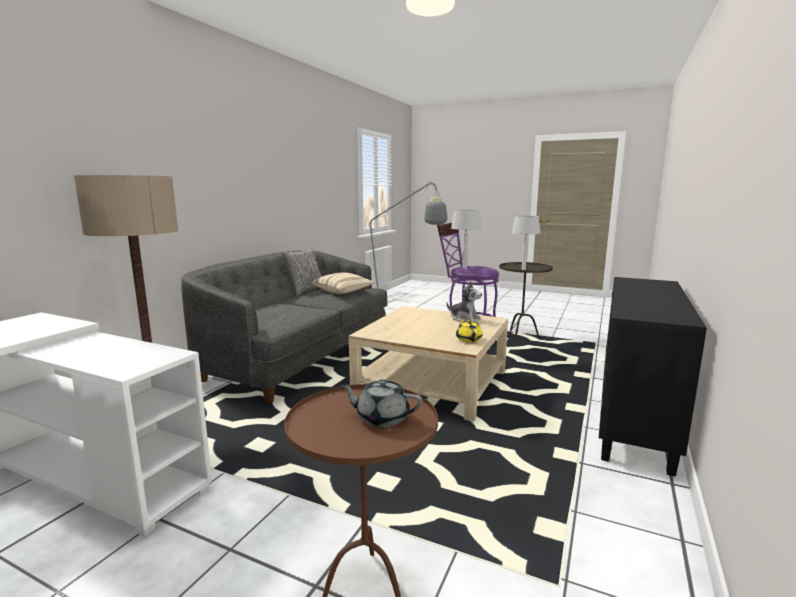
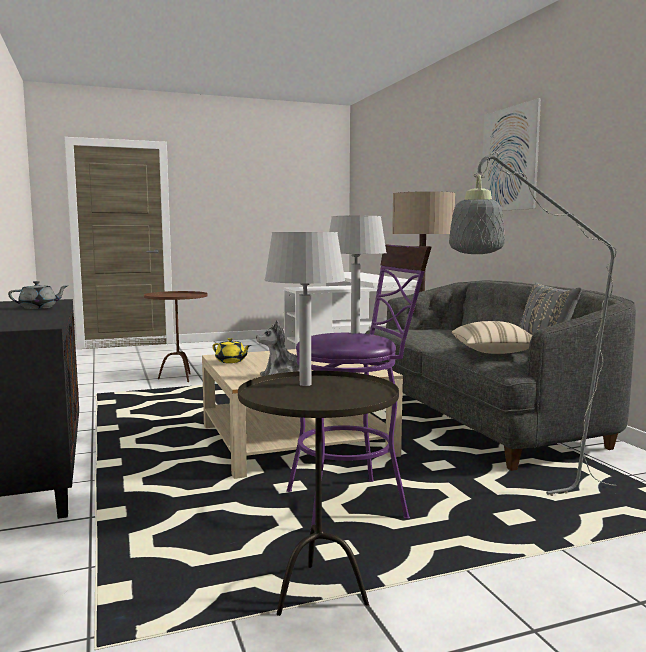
camera: 135 degrees right, 5 degrees down
(184, 150) = (509, 159): none -> picture
(381, 418) = (169, 296): grey teapot -> grey teapot (39, 308)

